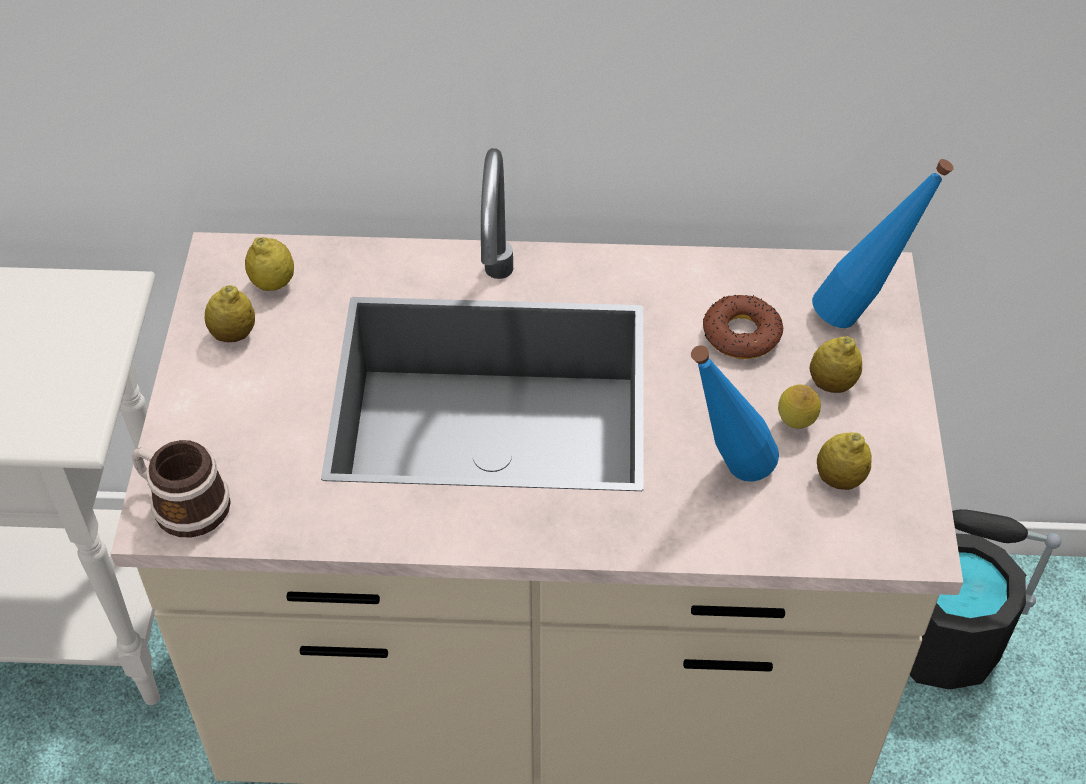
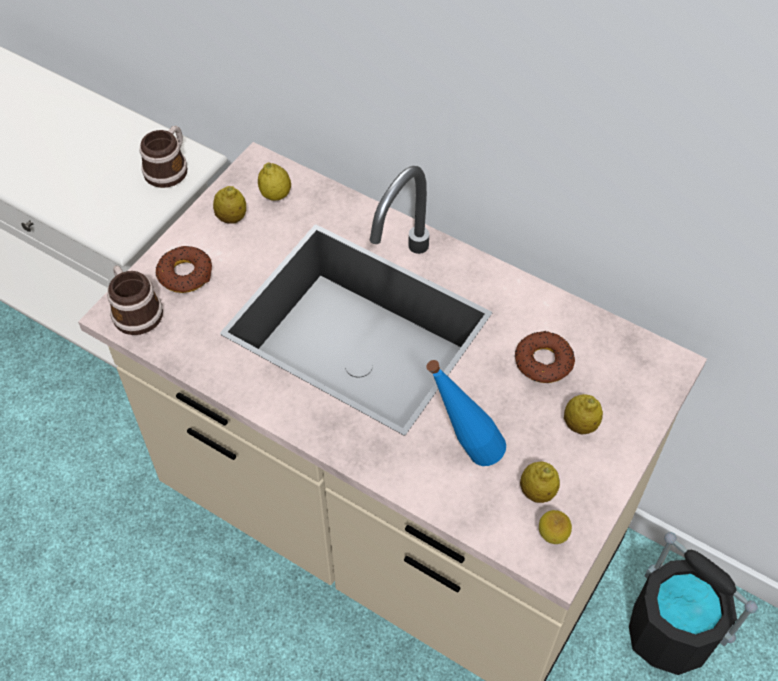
camera: 30 degrees right, 5 degrees up
(84, 316) = (169, 168): none -> mug
(221, 428) = (185, 274): none -> donut
(795, 425) = (534, 441): lemon -> lemon (552, 537)
(861, 314) = (637, 386): blue bottle -> none

